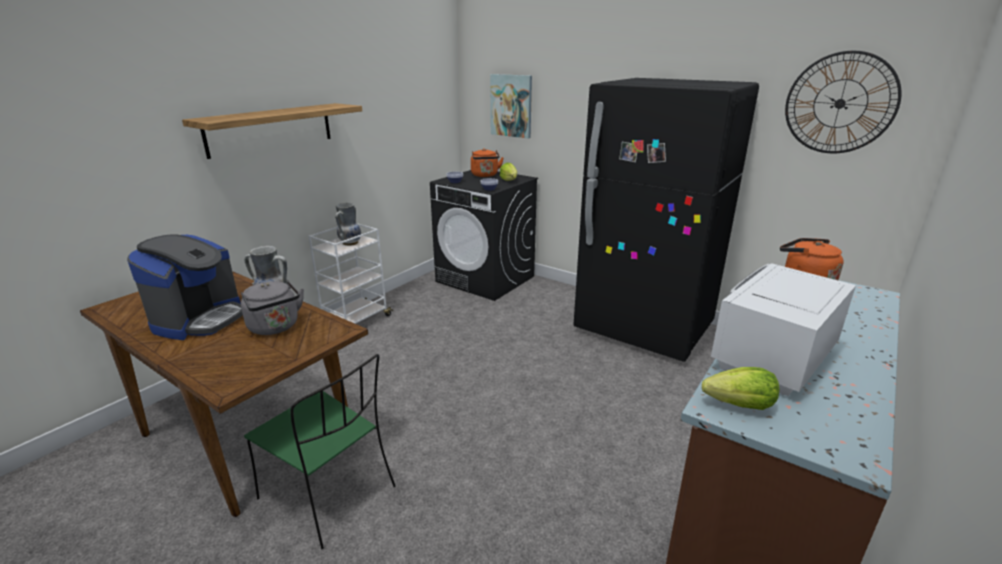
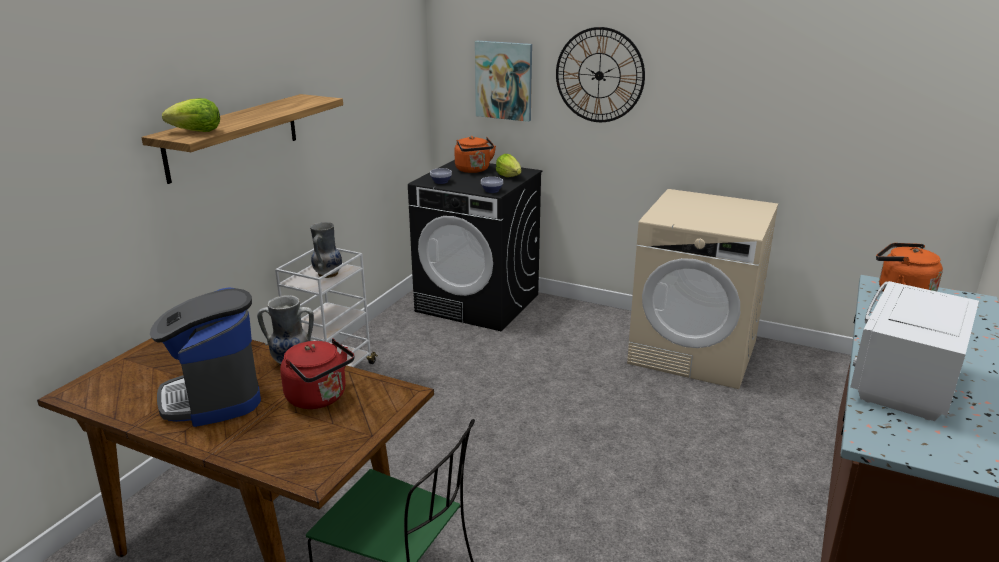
camera: 10 degrees left, 0 degrees up
(200, 319) = (214, 396): coffee machine -> coffee machine turned 150 degrees clockwise
(275, 327) = (319, 398): grey kettle -> red kettle
(643, 329) = (694, 352): black fridge -> beige washing machine
(740, 405) = (893, 436): lettuce -> lettuce (197, 132)
(840, 103) = (908, 84): wall clock -> wall clock (599, 75)

